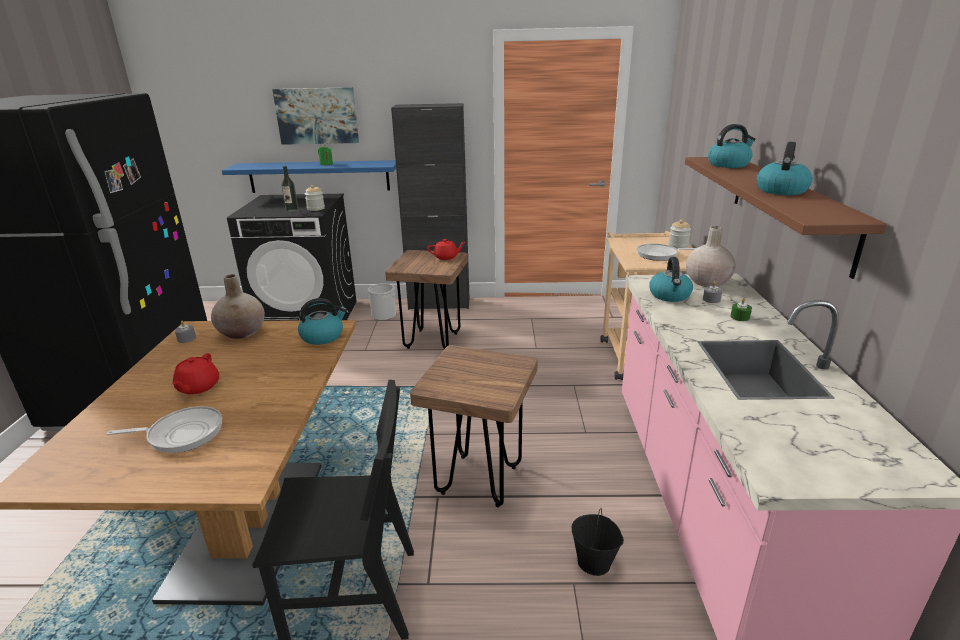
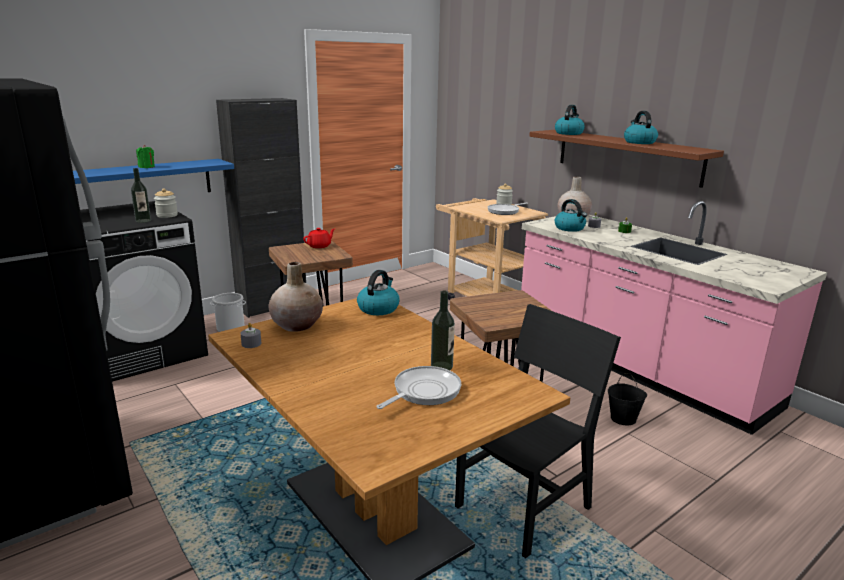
camera: 40 degrees left, 5 degrees down
(197, 387) = (358, 366): red teapot -> none
(242, 415) = (441, 366): none -> bottle
(317, 116) = (124, 113): picture -> none

